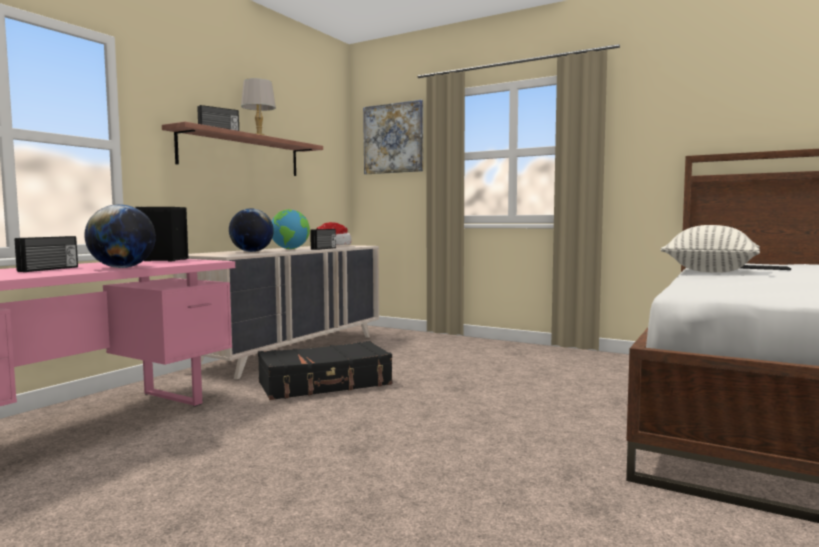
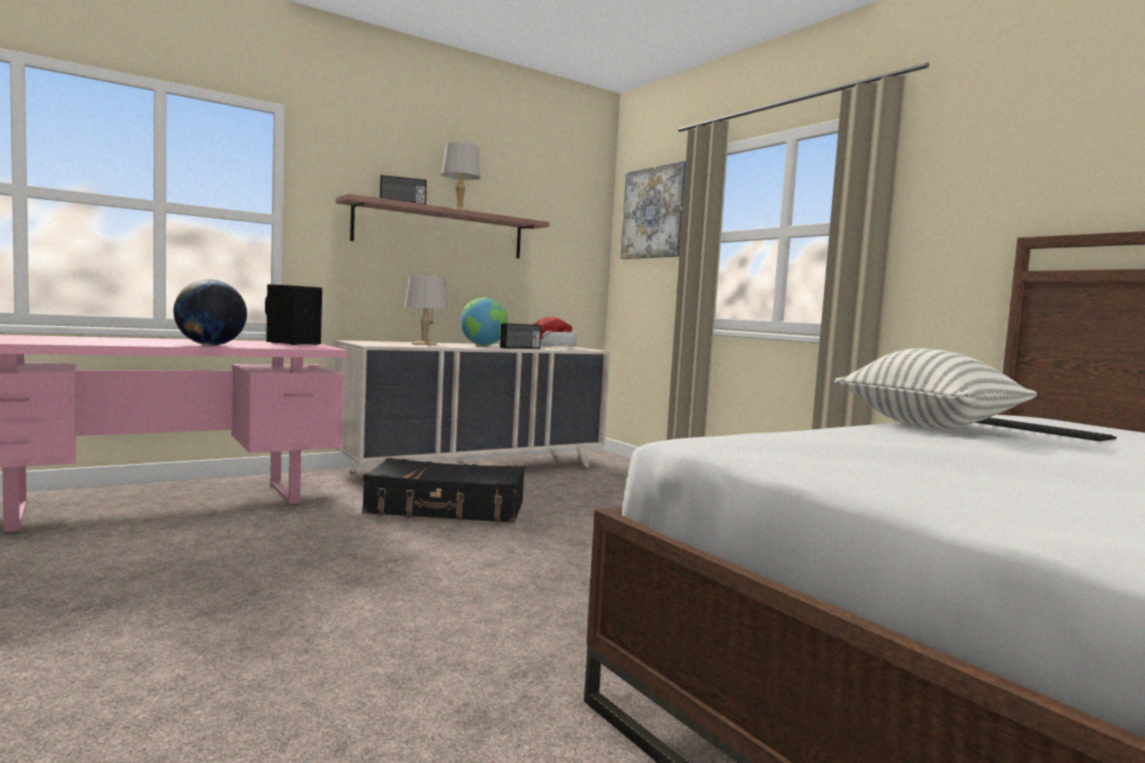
camera: 25 degrees right, 0 degrees up
(49, 269) = (152, 341): radio -> none
(252, 252) = (423, 344): globe -> grey table lamp

